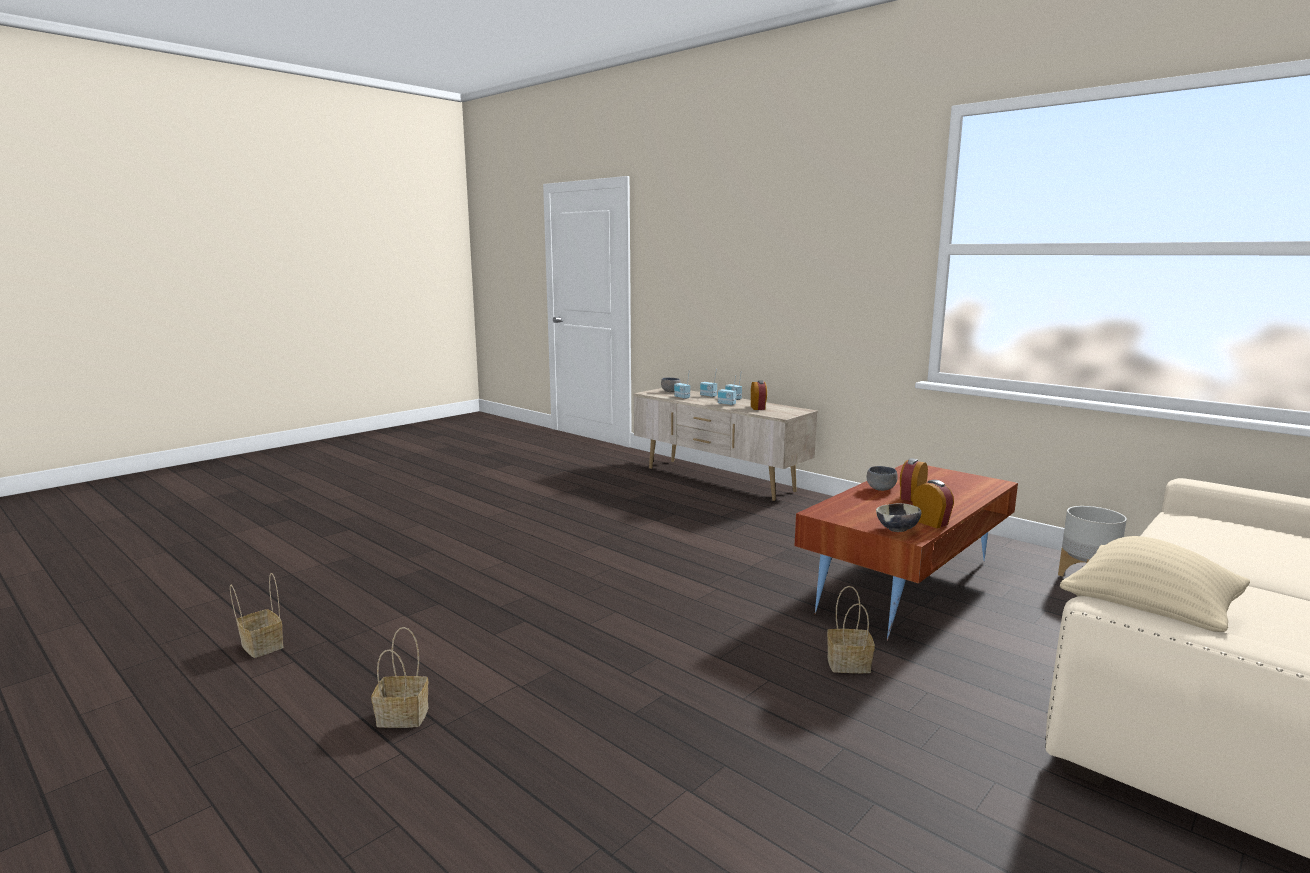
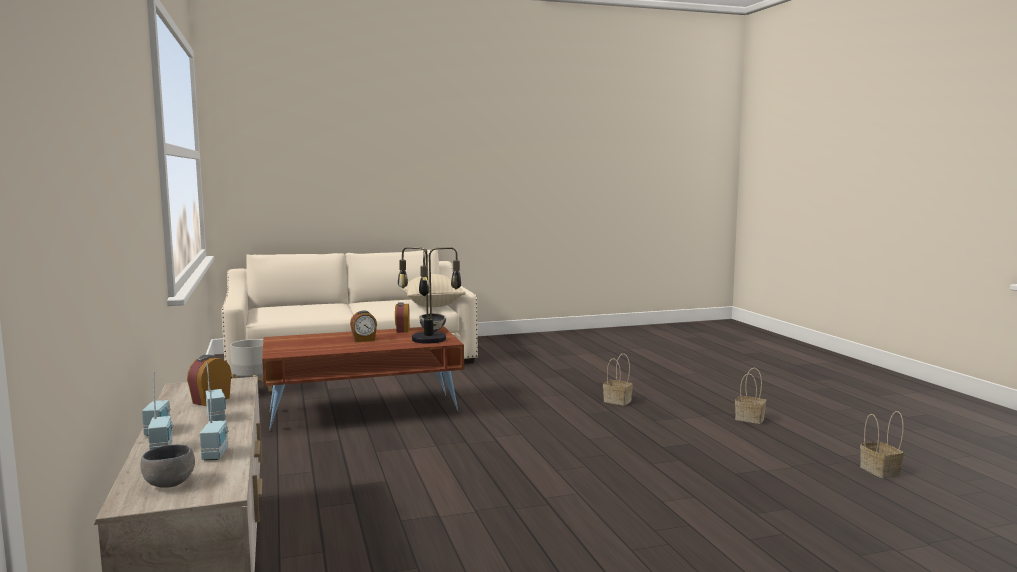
camera: 150 degrees left, 5 degrees down
(847, 665) = (488, 393): basket -> basket (618, 401)
(852, 512) = (428, 339): none -> table lamp
(881, 489) = (365, 346): grey bowl -> none

